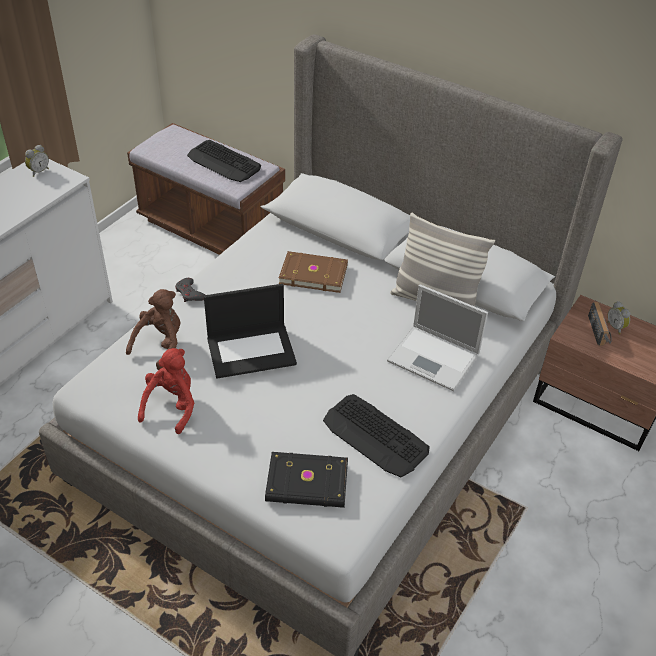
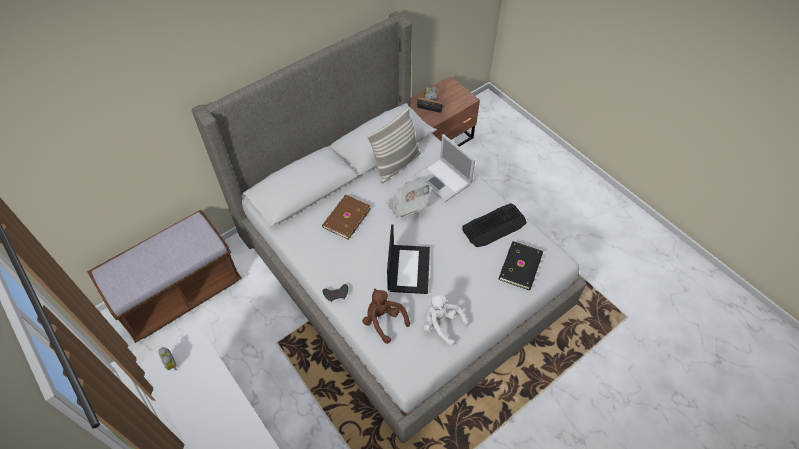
camera: 70 degrees left, 10 degrees up
(171, 406) = (441, 325): red plush toy -> white plush toy
(224, 162) = (174, 245): keyboard -> none
(365, 328) = (408, 205): none -> newspaper
(435, 358) = (444, 180): laptop -> laptop turned 90 degrees clockwise

